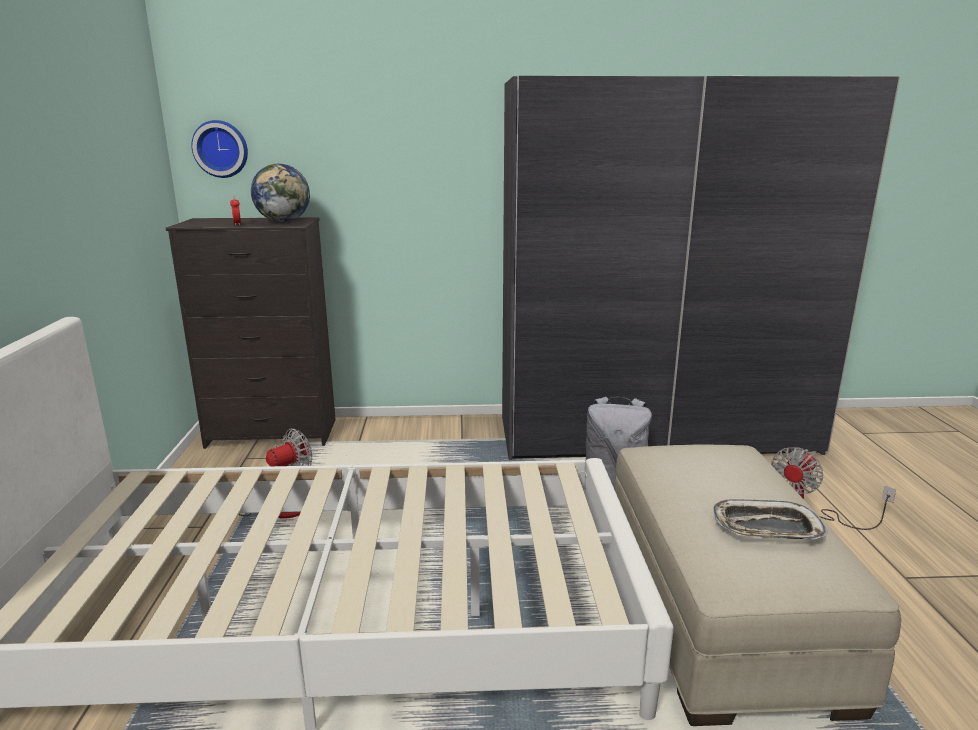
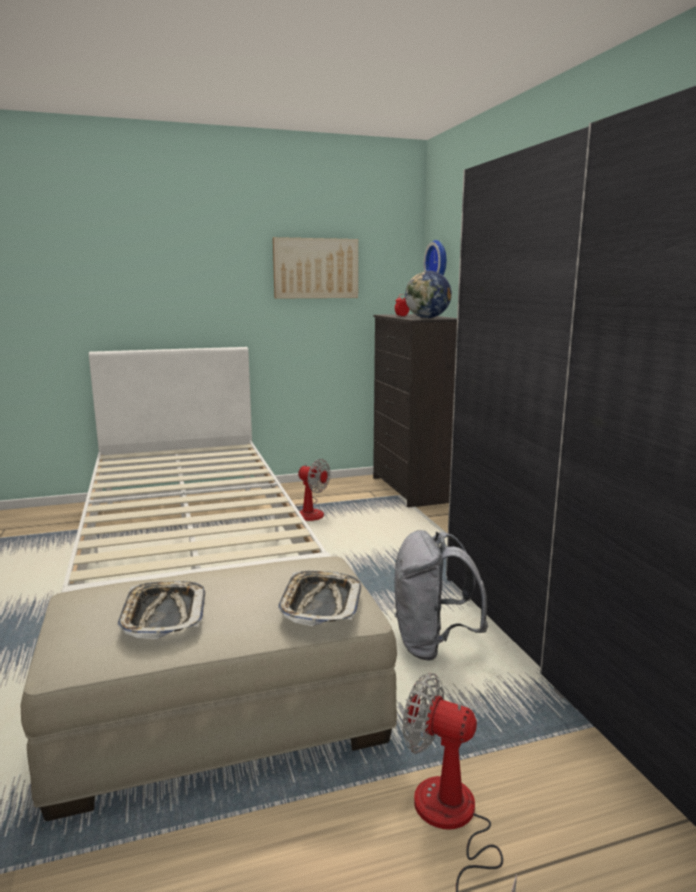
camera: 75 degrees right, 5 degrees down
(94, 166) = (315, 268): none -> picture
(733, 459) = (320, 604): none -> tray

